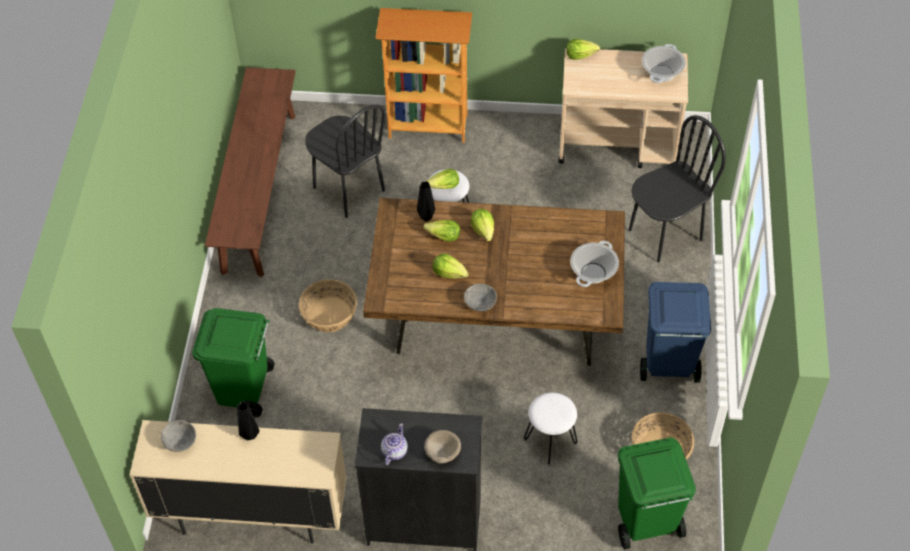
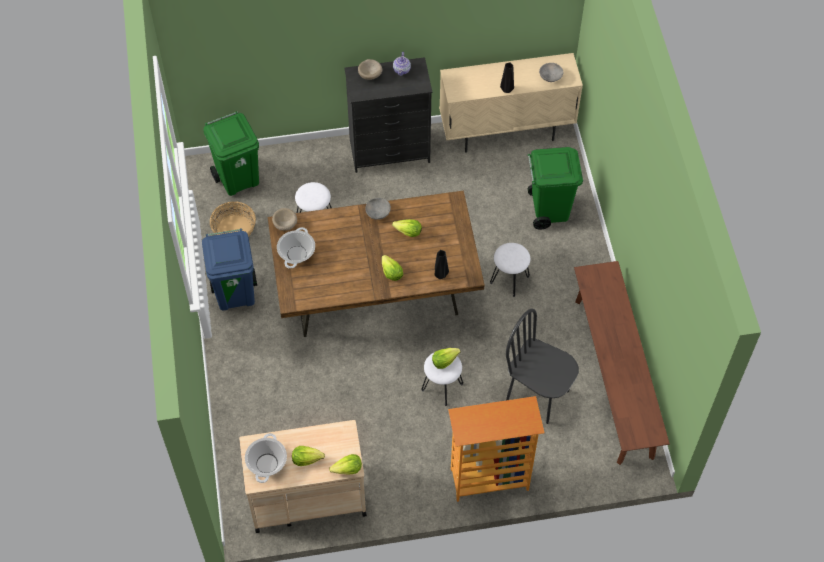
camera: 165 degrees right, 5 degrees up
(329, 314) = (510, 280): basket -> white stool
(443, 236) = (421, 261): lettuce -> lettuce (307, 458)
(602, 312) = (285, 225): none -> beige bowl
(665, 234) = (251, 410): black chair -> none

